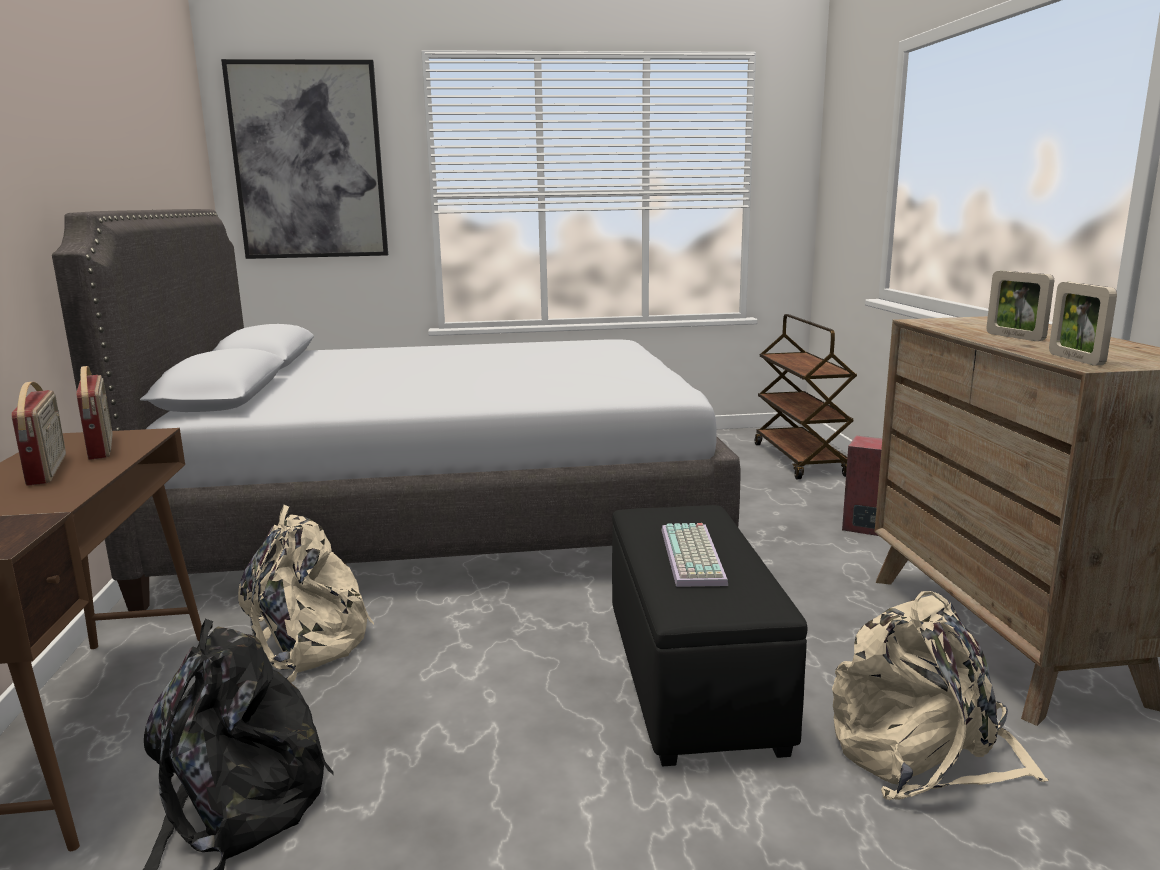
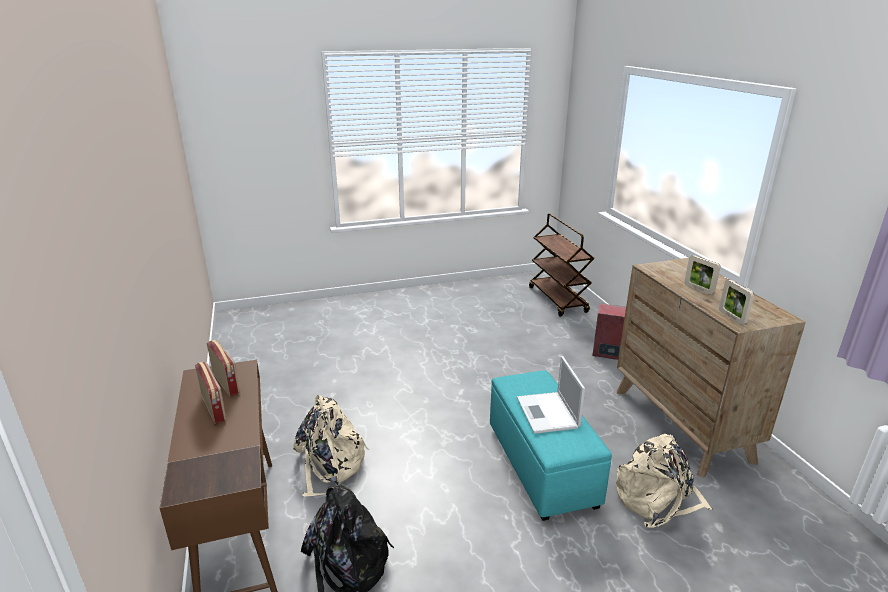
camera: 10 degrees left, 10 degrees up
(309, 161) = (249, 126): picture -> none
(445, 517) = (368, 360): grey bed -> none
(693, 678) = (542, 466): black ottoman -> turquoise ottoman
(695, 556) = (548, 413): keyboard -> laptop

